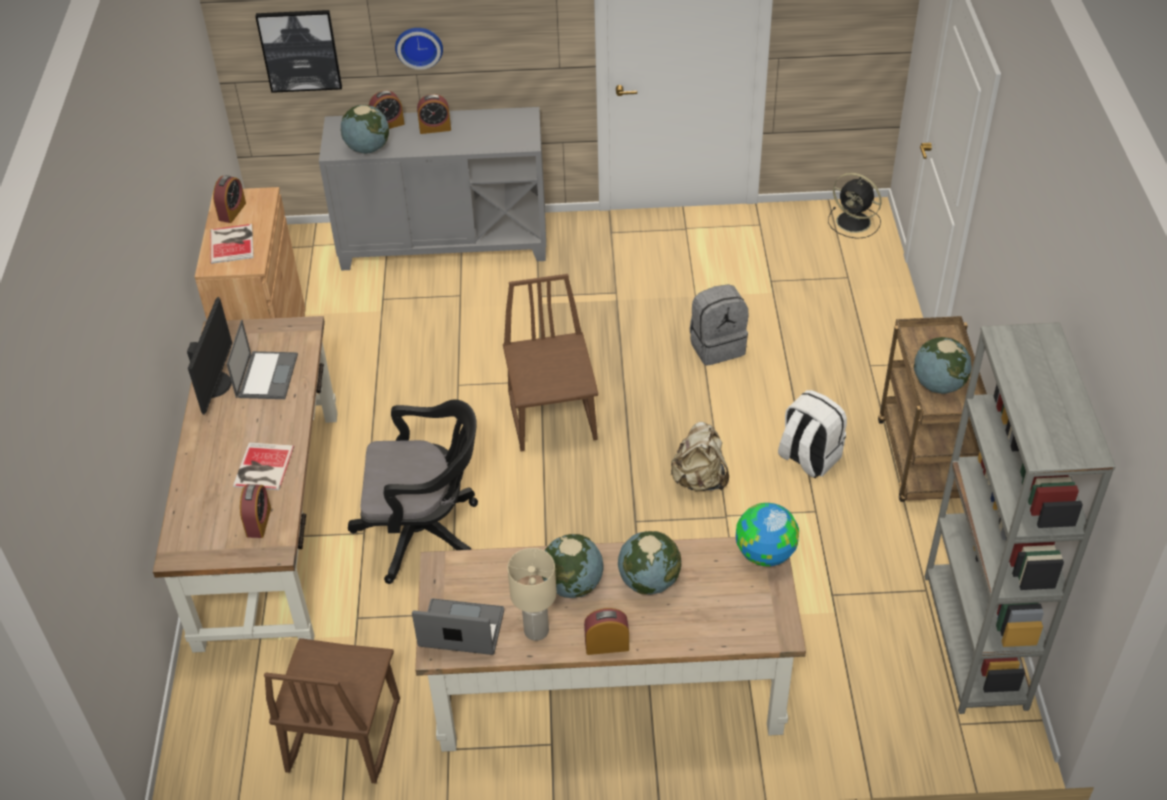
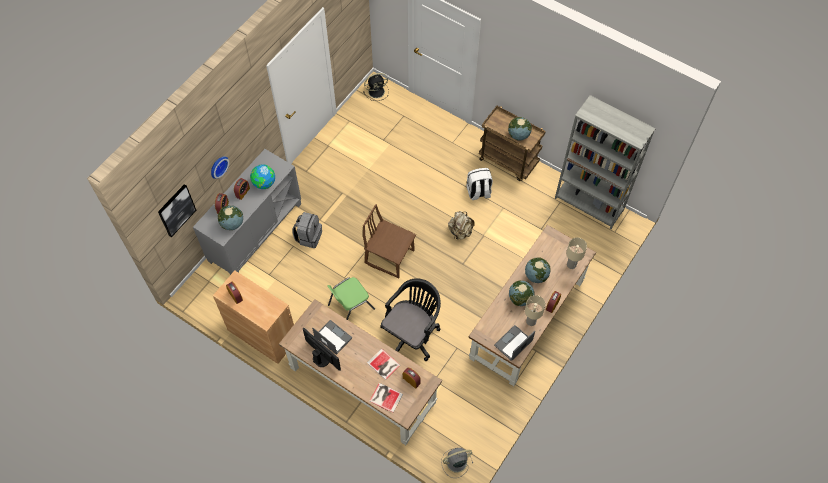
camera: 55 degrees left, 15 degrees up
(206, 750) = (455, 462): none -> grey fan
(233, 243) = (257, 306): book -> book (385, 396)
(342, 735) = (483, 414): brown chair -> none
(408, 423) = (350, 307): none -> green chair
(717, 346) = (401, 180): grey backpack -> grey backpack (309, 237)
(732, 625) = (571, 265): none -> beige table lamp
(764, 553) = (550, 236): globe -> globe (264, 183)

